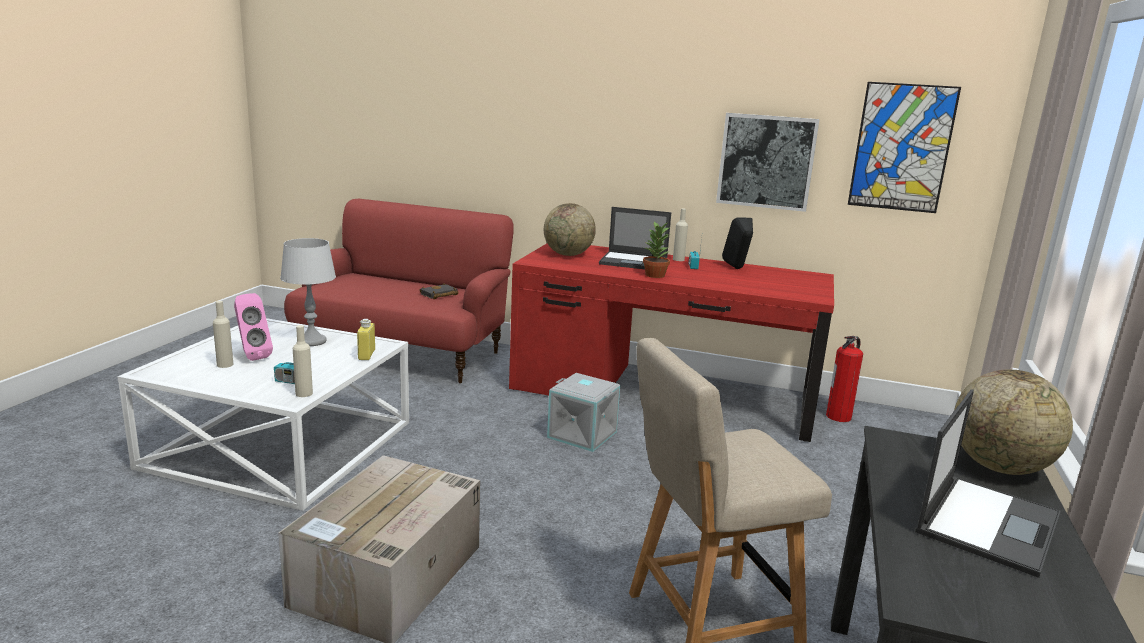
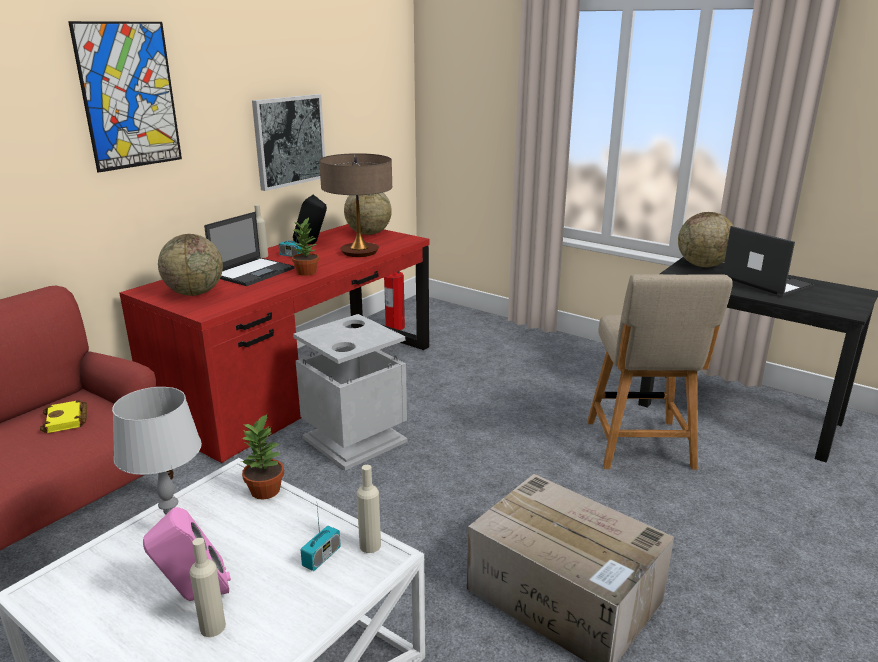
camera: 70 degrees left, 5 degrees up
(366, 355) = (266, 490): yellow bottle -> potted plant
(439, 295) = (67, 420): black book -> yellow book
(583, 434) = (354, 439): grey storage box -> grey trash can
(739, 285) = (359, 252): none -> table lamp
(805, 282) = (368, 233): none -> globe
(902, 147) = (366, 108): picture -> picture (129, 96)

